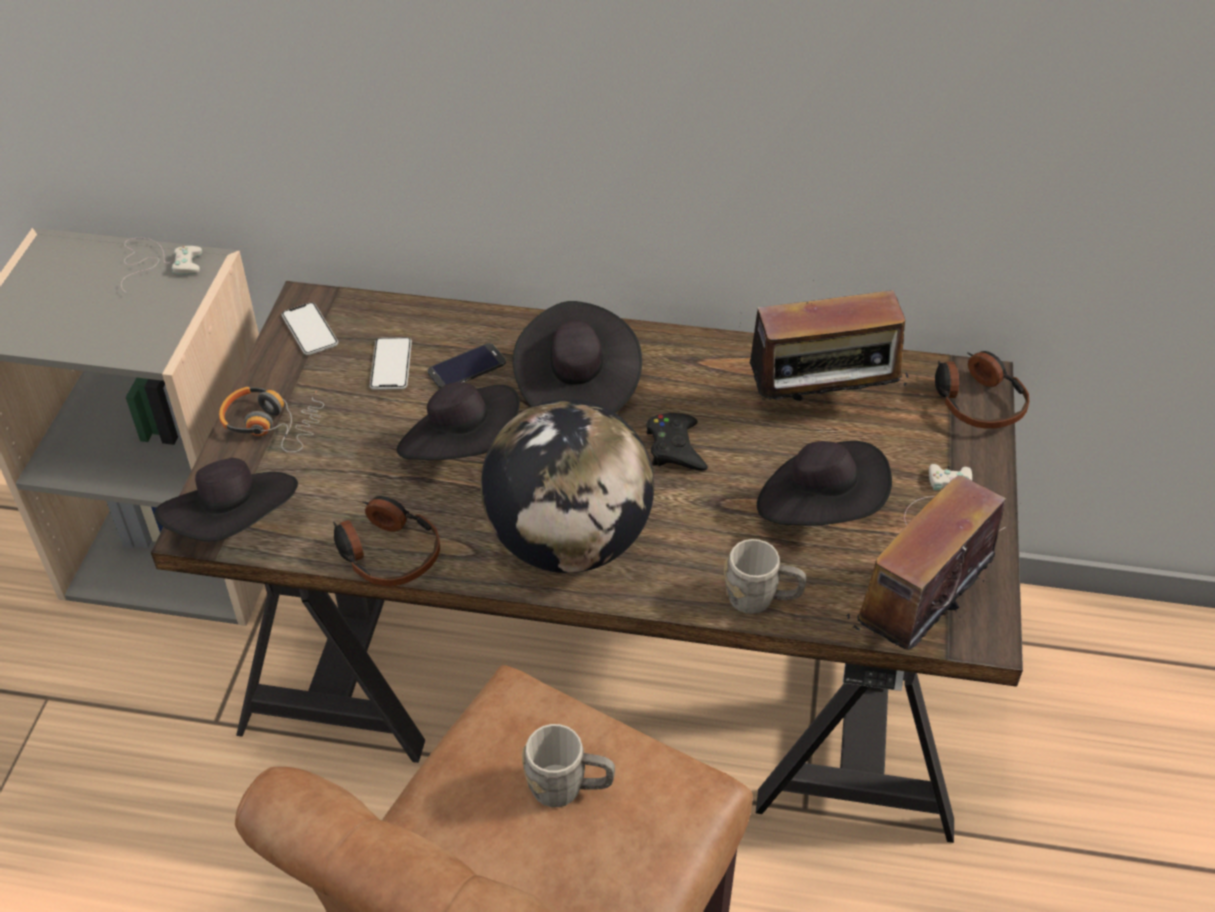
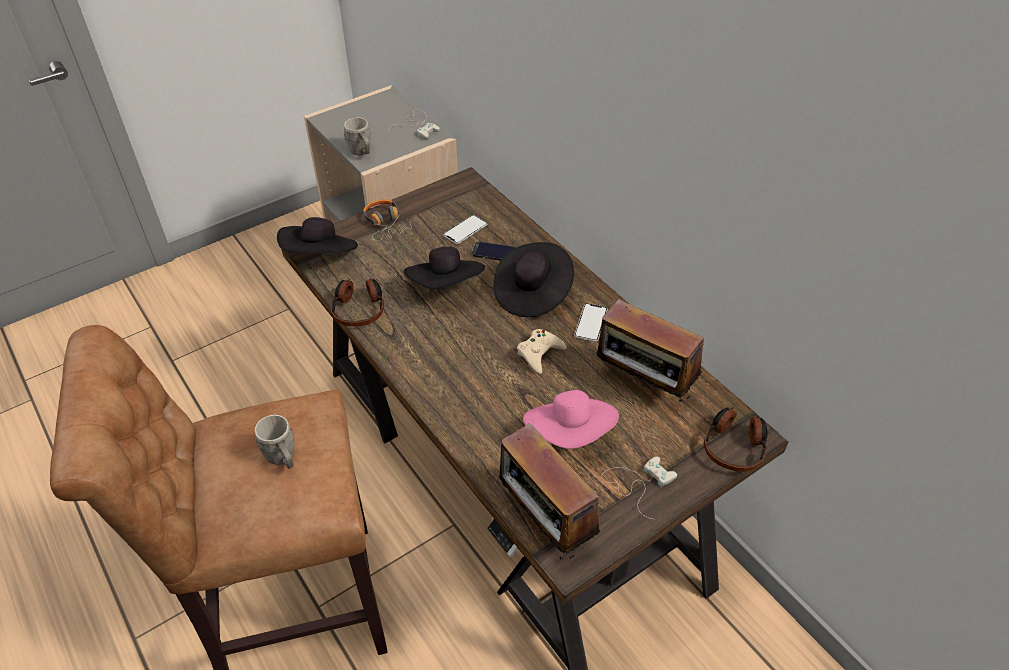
camera: 45 degrees right, 0 degrees up
(310, 330) = (452, 194): phone -> phone (590, 323)
(569, 542) = (435, 360): globe -> none
(675, 448) = (539, 353): black game controller -> beige game controller
(761, 599) = (483, 452): grey mug -> grey mug (362, 152)
(820, 508) = (570, 433): black hat -> pink hat
(915, 617) = (545, 523): radio -> radio turned 120 degrees counterclockwise

